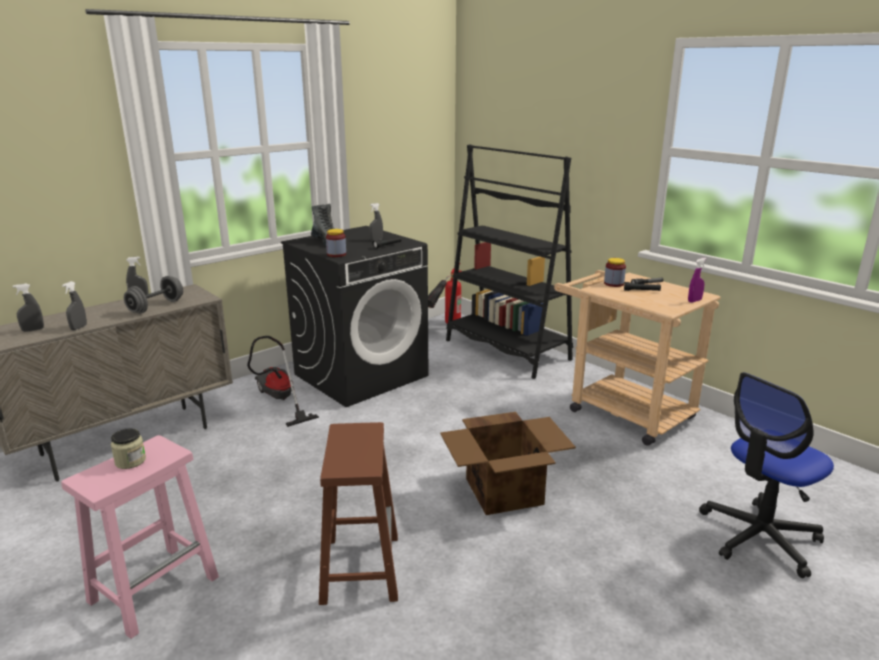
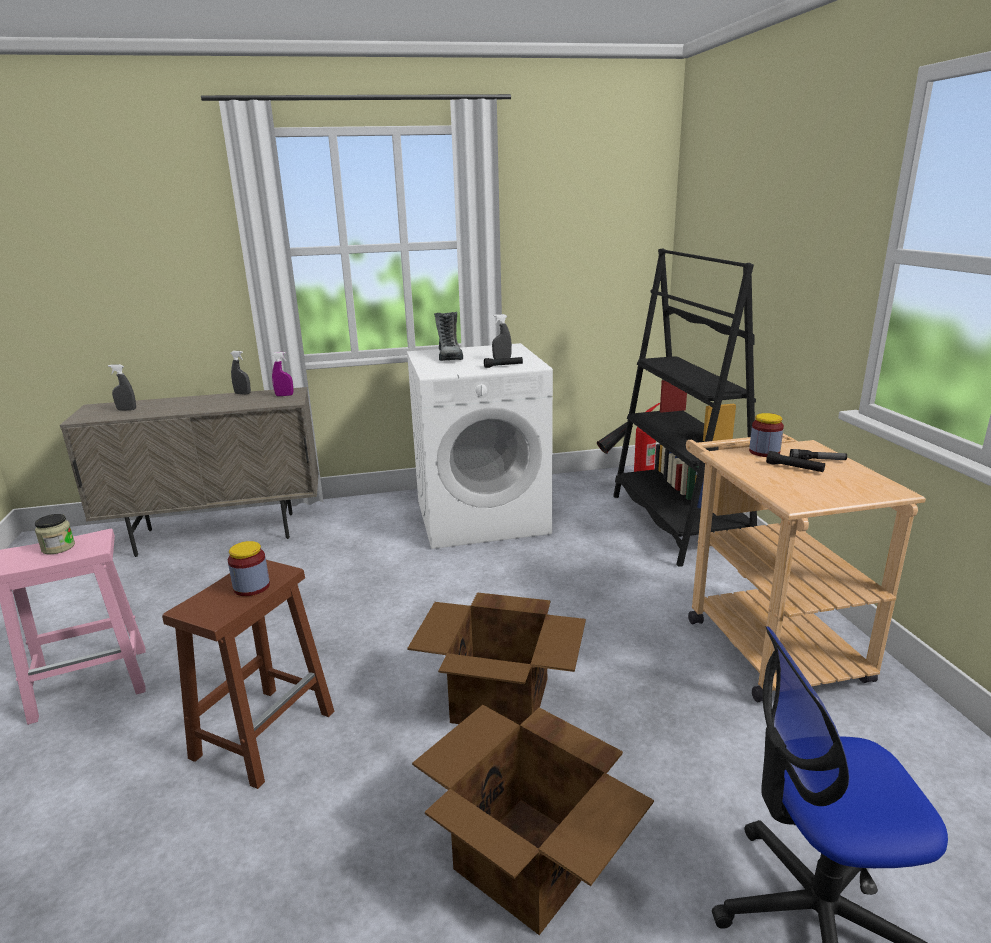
camera: 30 degrees right, 0 degrees up
(79, 328) = (158, 413): grey spray bottle -> none
(156, 307) = (242, 403): grey dumbbell -> none
(279, 400) = (377, 525): vacuum cleaner -> none
(336, 254) = (434, 370): jar -> jar (251, 587)
(361, 375) = (482, 516): black washing machine -> white washing machine
(611, 569) = (530, 862): none -> cardboard box
(694, 301) = (863, 497): purple spray bottle -> purple spray bottle (284, 395)

